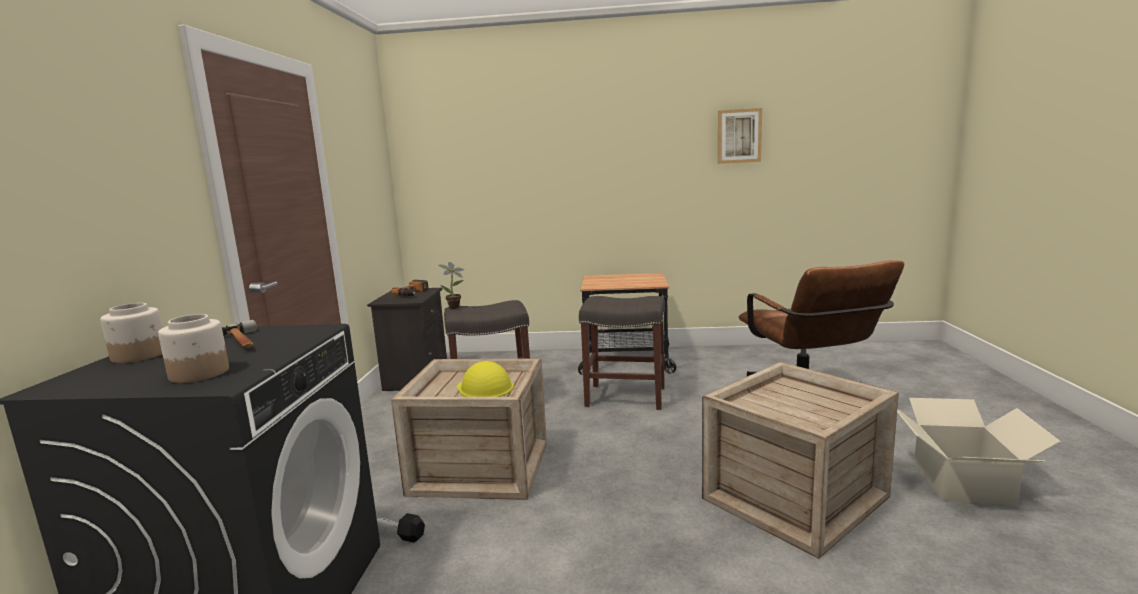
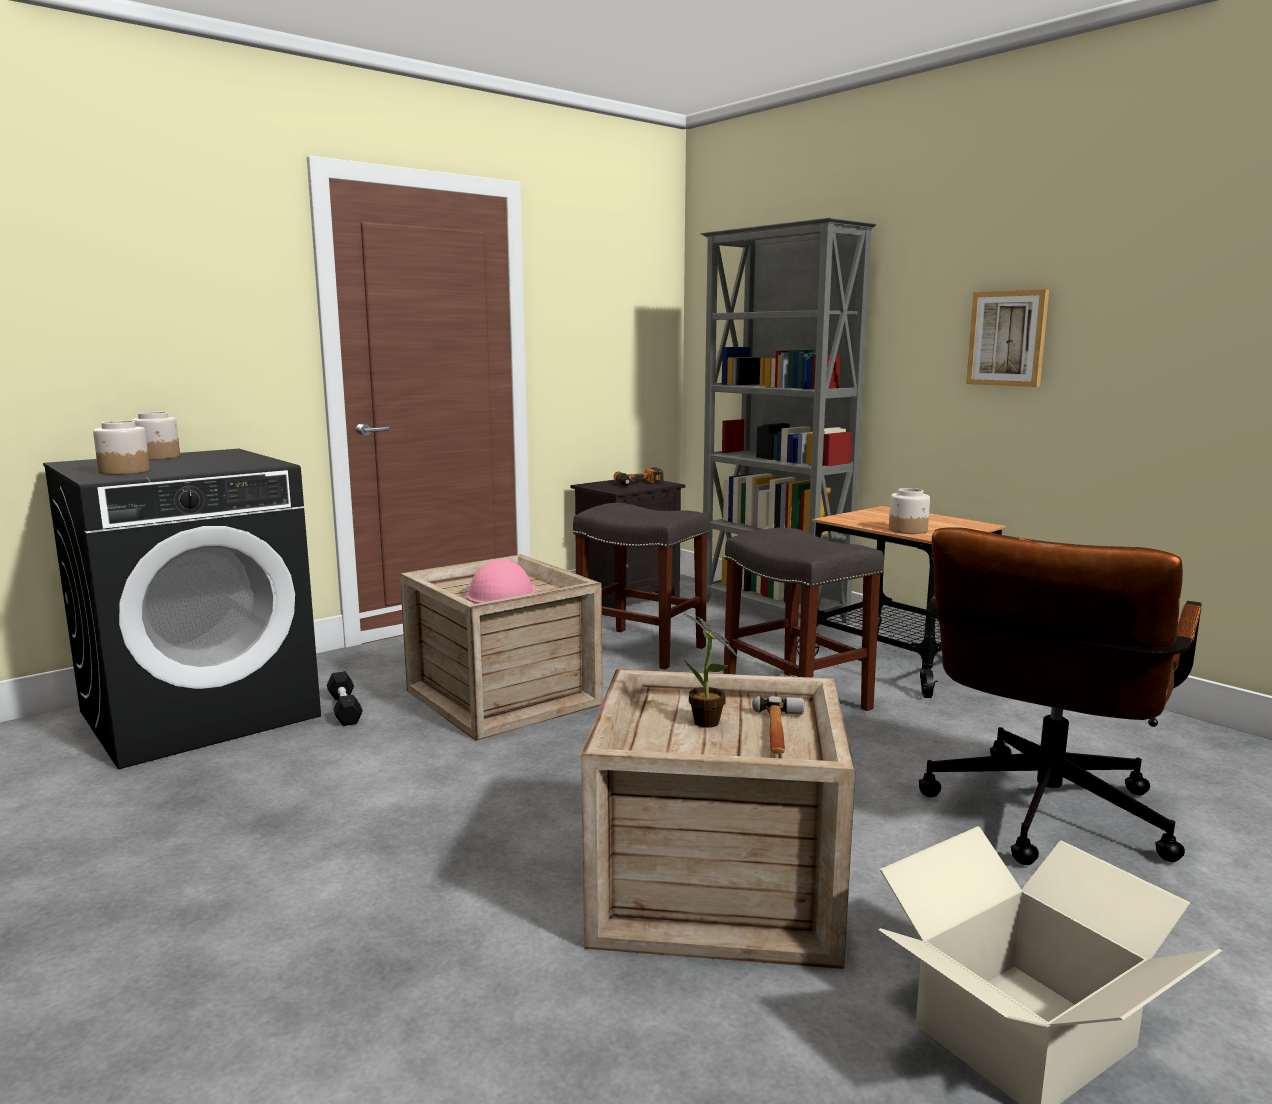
camera: 45 degrees right, 0 degrees up
(243, 341) = (215, 461): hammer -> hammer (779, 733)
(455, 307) = (612, 504): potted plant -> potted plant (708, 724)
(485, 387) = (501, 593): yellow hard hat -> pink hard hat
(516, 358) = (772, 612): none -> grey bookcase
(639, 284) = (908, 530): none -> jar
(739, 136) = (1199, 271): picture -> picture (1007, 338)

